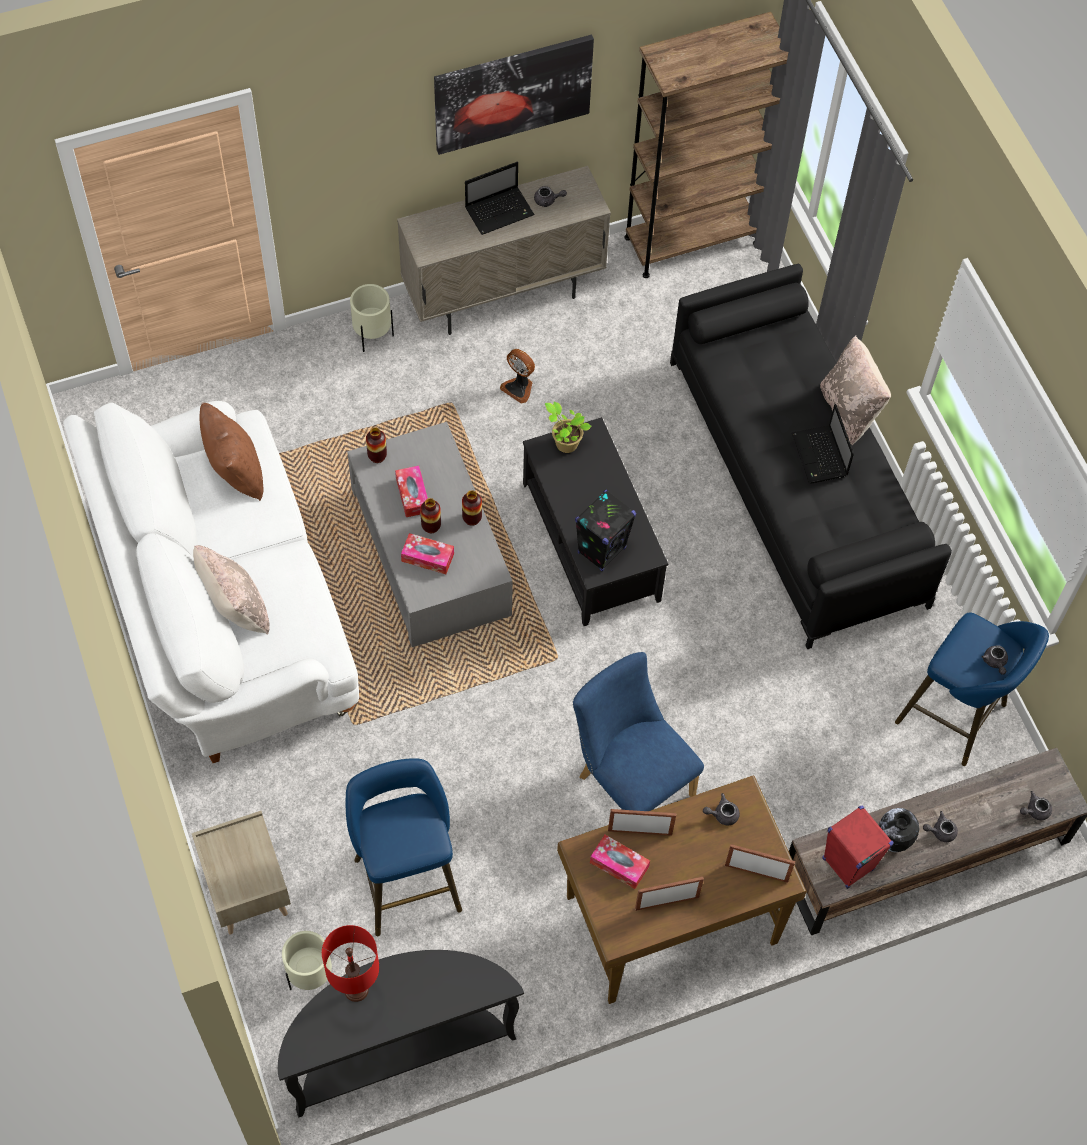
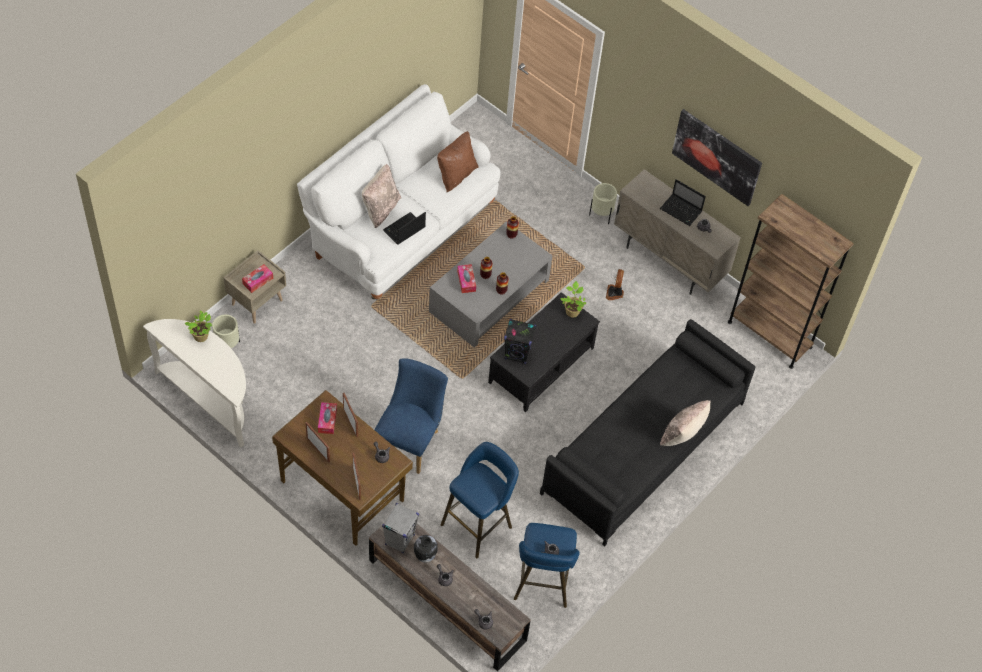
camera: 60 degrees right, 5 degrees down
(356, 990) = (202, 337): red table lamp -> potted plant
(398, 1048) = (210, 399): black console table -> white console table
(405, 878) = (300, 364): blue stool -> blue stool (479, 523)
(412, 495) = (498, 259): tissue box -> tissue box (258, 281)
(820, 456) = (642, 432): laptop -> laptop (403, 230)
(847, 864) = (399, 540): red speaker -> grey speaker

